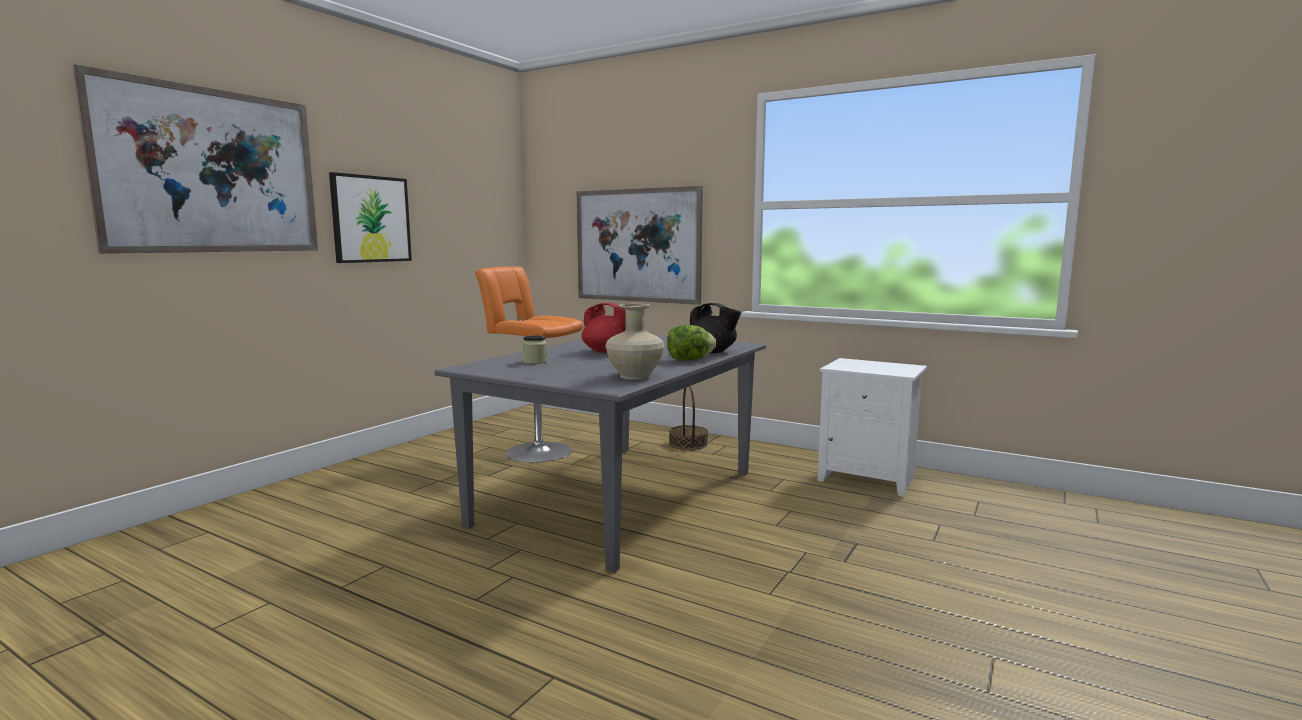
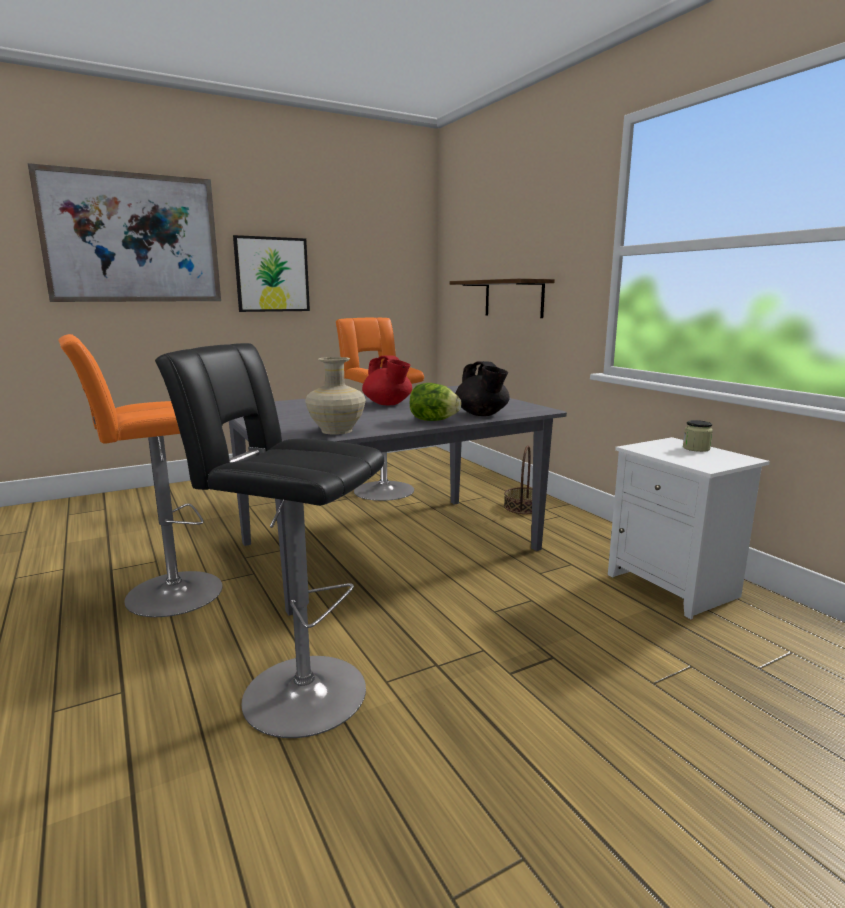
camera: 30 degrees right, 5 degrees up
(456, 591) = (167, 595): none -> orange stool
(535, 362) = (303, 407): jar -> jar (696, 448)
(637, 245) = (513, 298): picture -> shelf
(711, 622) = (296, 691): none -> black stool

